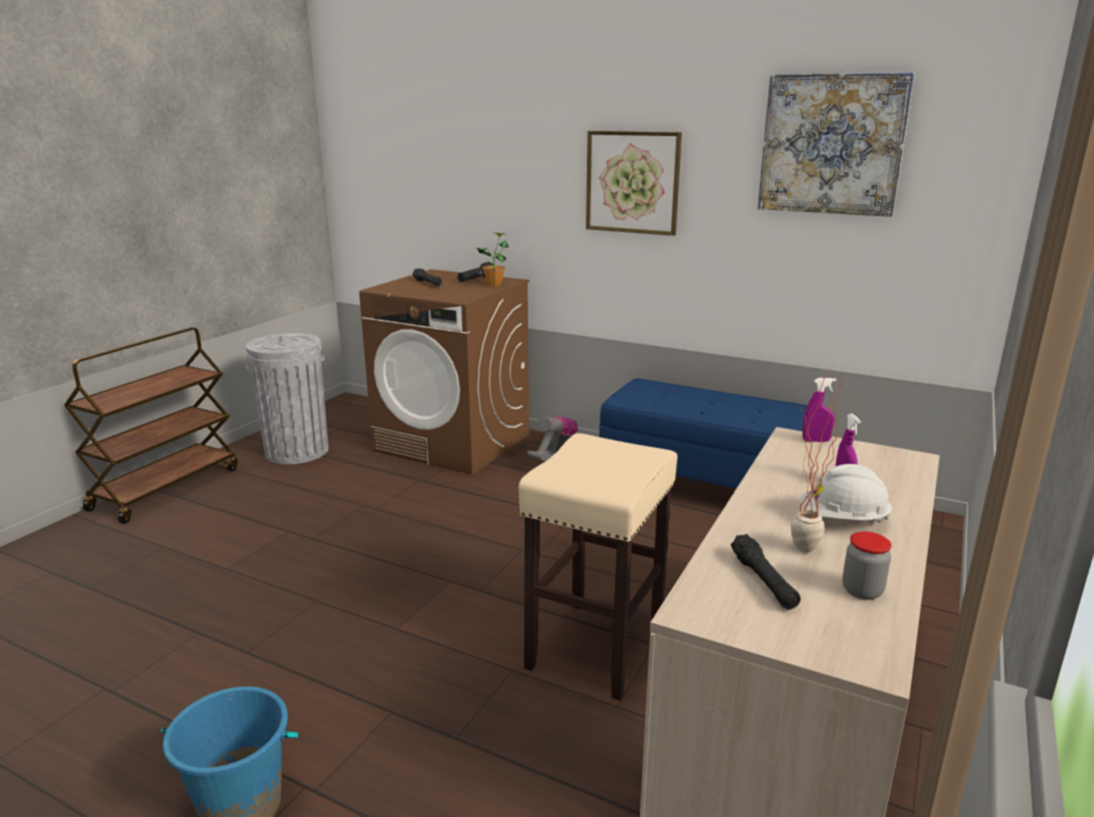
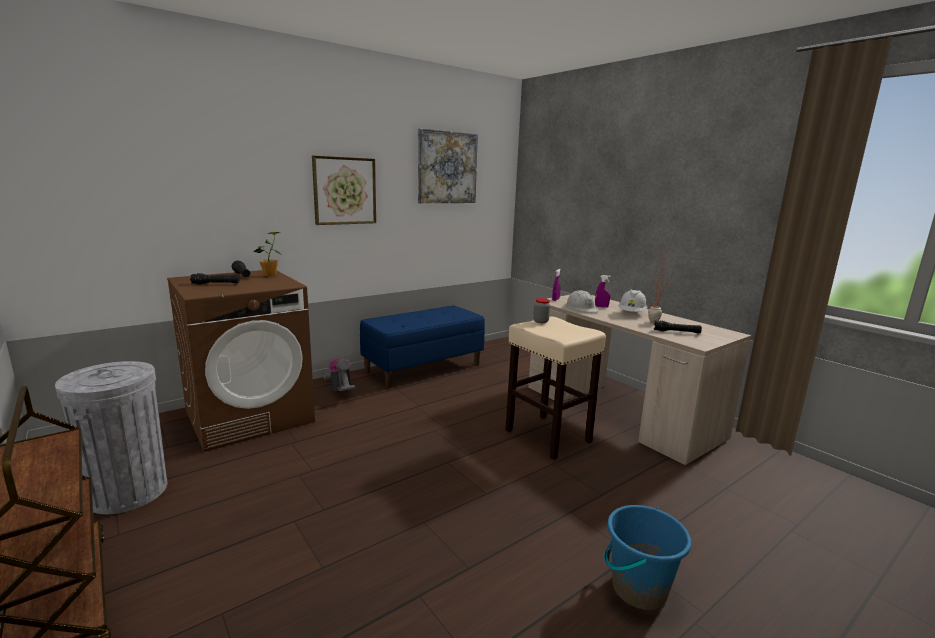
camera: 65 degrees left, 5 degrees down
(792, 469) = (581, 308): none -> white hard hat
(862, 591) = (686, 324): jar -> jar (540, 321)

